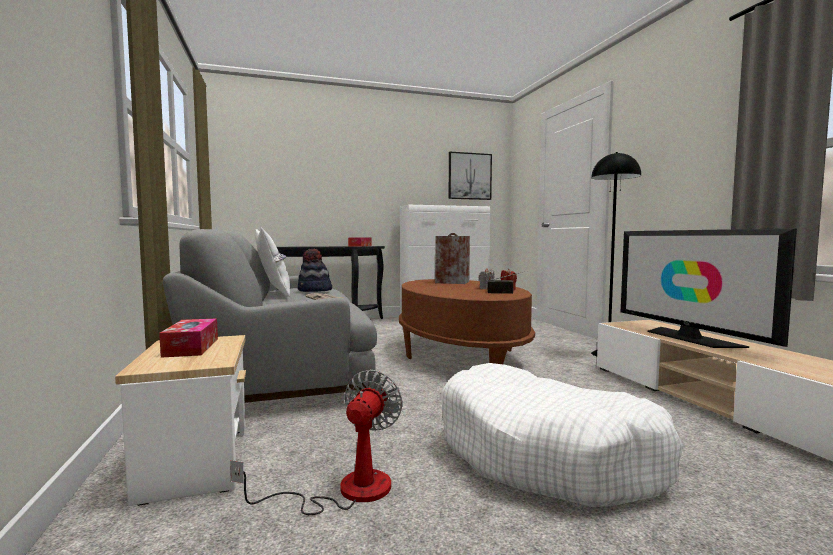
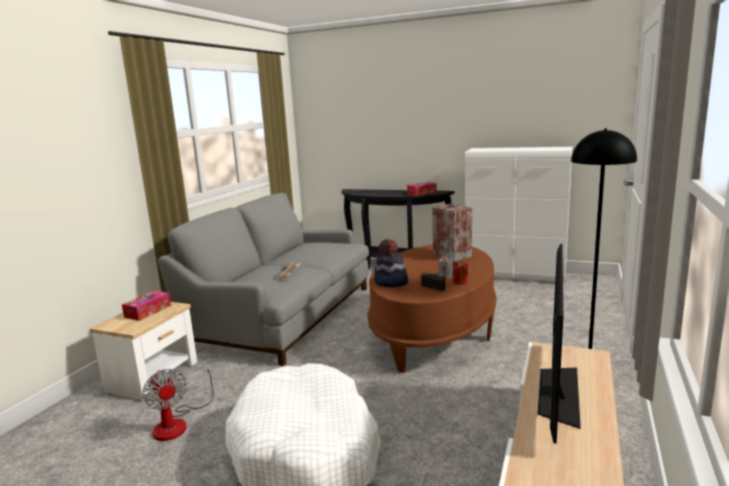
camera: 40 degrees right, 10 degrees up
(272, 293) = (289, 251): white pillow -> none
(314, 290) = (316, 253): hat -> hat (390, 282)
(345, 491) = (178, 423): fan -> fan turned 90 degrees clockwise
(469, 176) = (565, 106): picture -> none

